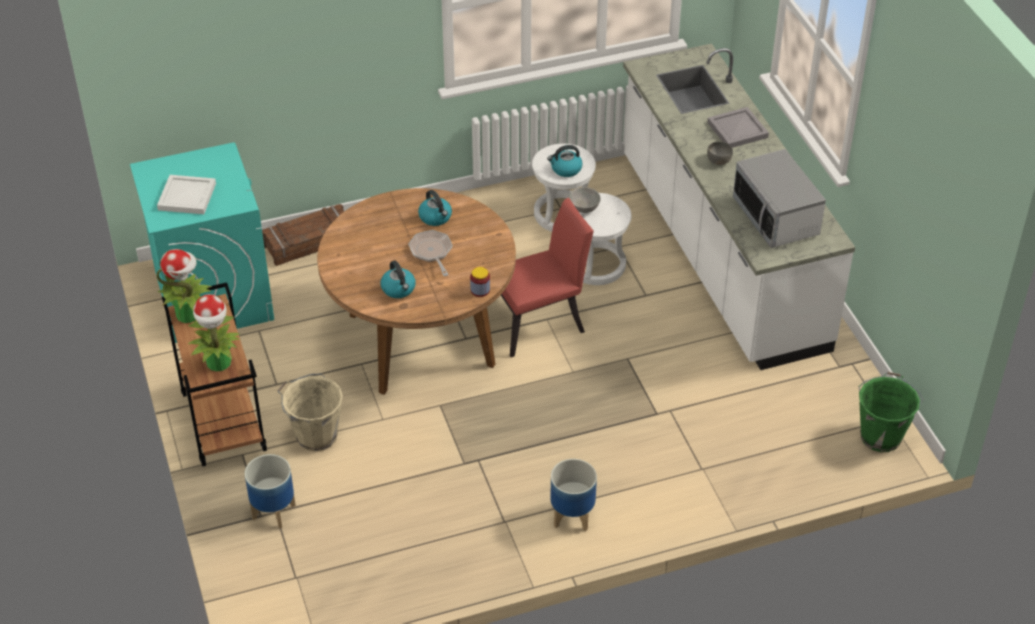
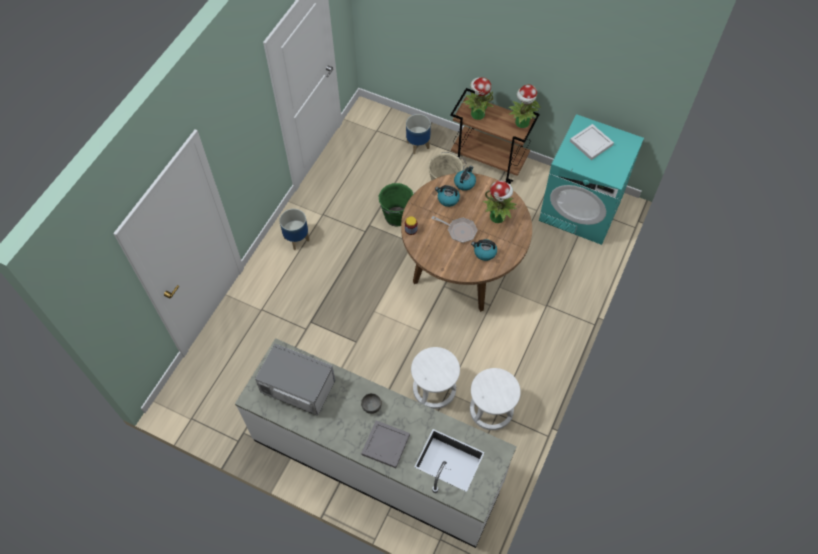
camera: 135 degrees right, 15 degrees up
(309, 241) = (586, 274): crate -> none
(373, 236) = (498, 216): none -> potted plant
(539, 320) = (422, 327): red chair -> none
(565, 169) = (488, 386): kettle -> kettle (464, 183)
(583, 208) = (447, 365): grey bowl -> none
(881, 435) = (188, 404): green bucket -> green bucket (397, 217)

